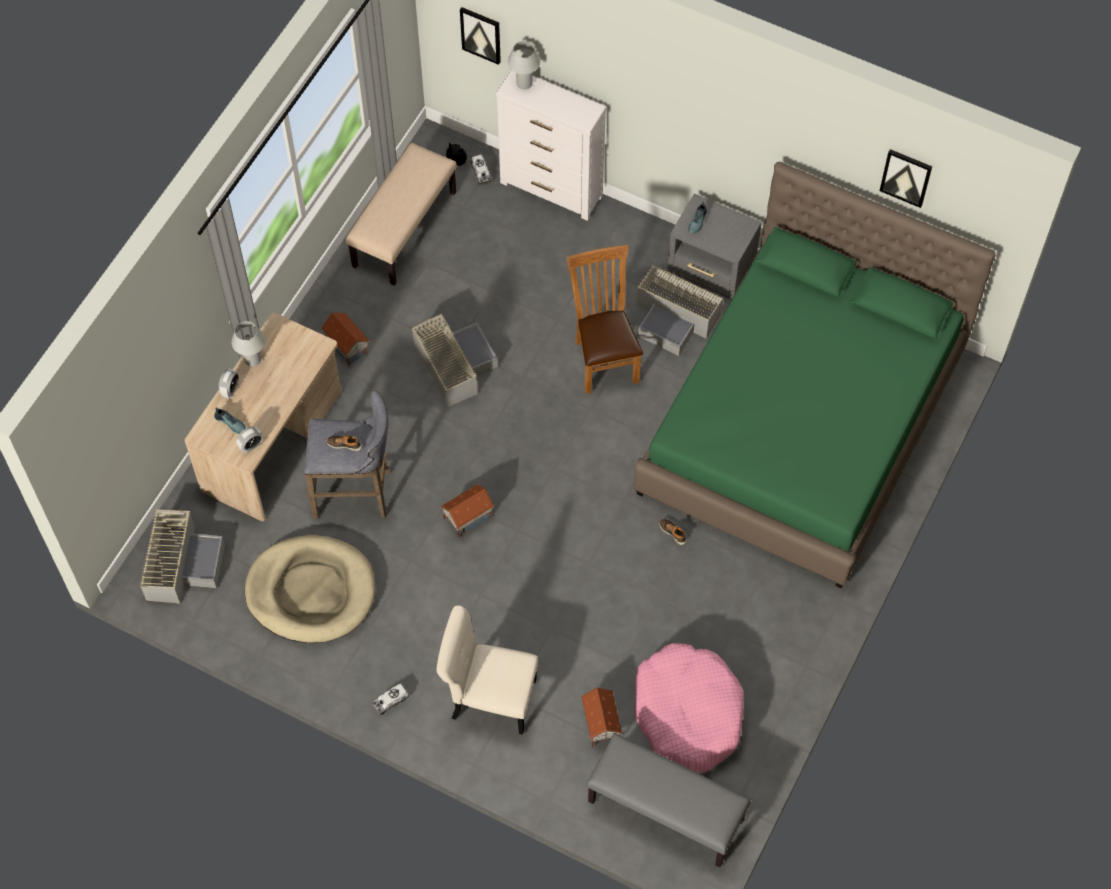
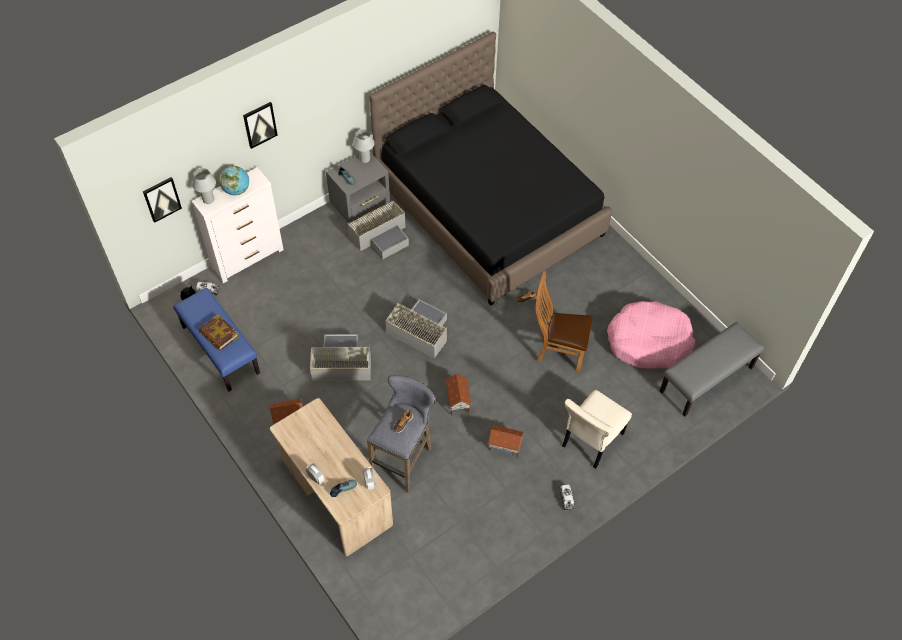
camera: 65 degrees left, 5 degrees down
(181, 563) = (397, 591): grey storage box -> grey storage box (419, 331)
(253, 360) = (300, 454): white table lamp -> white table lamp (365, 159)
(311, 591) = (463, 515): beige dog bed -> none
(392, 207) = (219, 334): none -> book
(404, 228) = (220, 350): beige bench -> blue bench
(556, 104) = (236, 190): none -> globe
(600, 725) = (636, 389): toy house -> toy house (505, 447)
(604, 358) = (387, 282): brown chair -> brown chair (557, 351)
(801, 423) = (488, 208): green bed -> black bed
(906, 177) = (435, 33): picture -> picture (259, 124)

